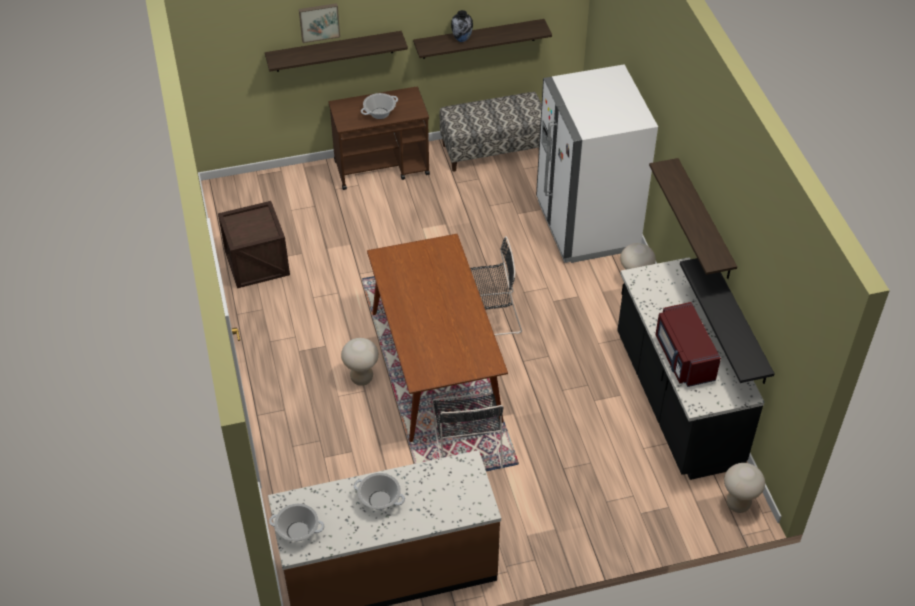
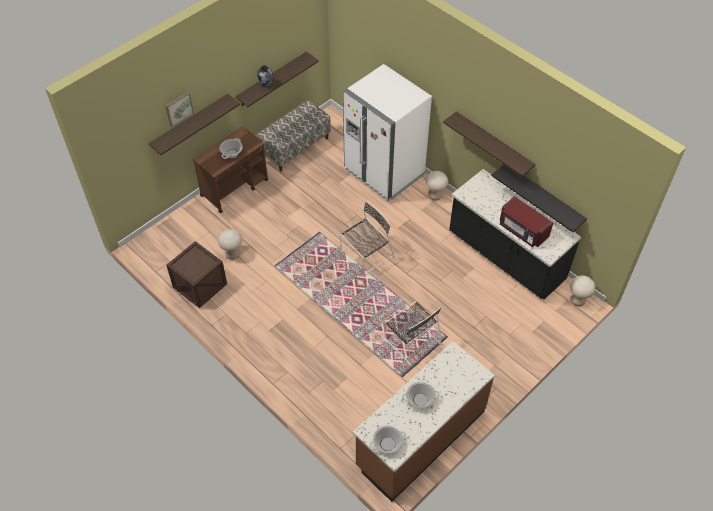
camera: 30 degrees left, 5 degrees up
(361, 378) = (320, 329): beige stool -> beige stool (232, 254)
(435, 365) = (358, 300): brown dining table -> none

